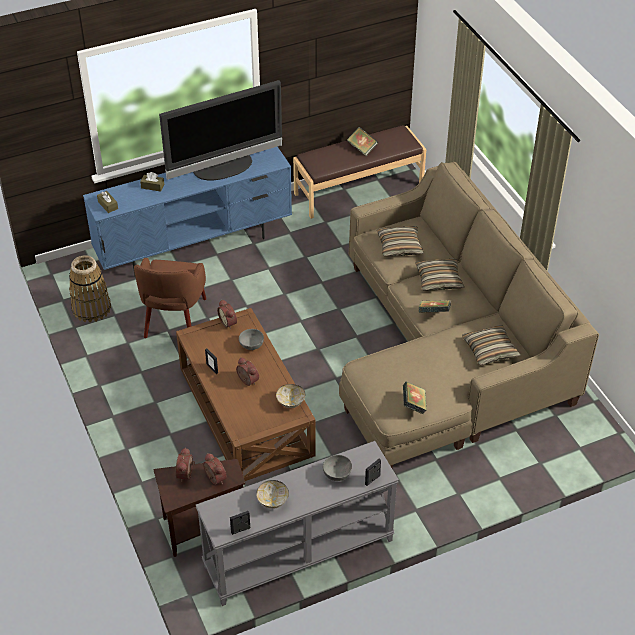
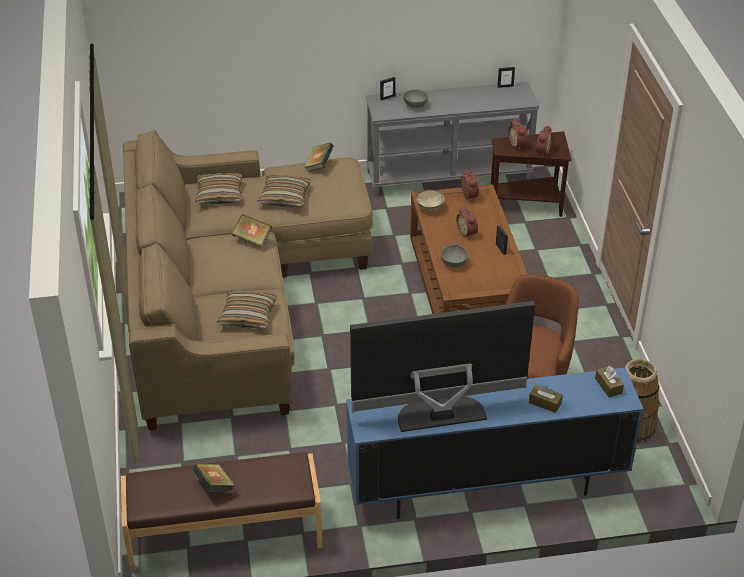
camera: 165 degrees left, 5 degrees down
(229, 322) = (473, 288): alarm clock -> alarm clock (467, 196)
(272, 501) = (474, 98): bowl -> none
(439, 280) = (225, 272): pillow -> pillow (284, 197)

